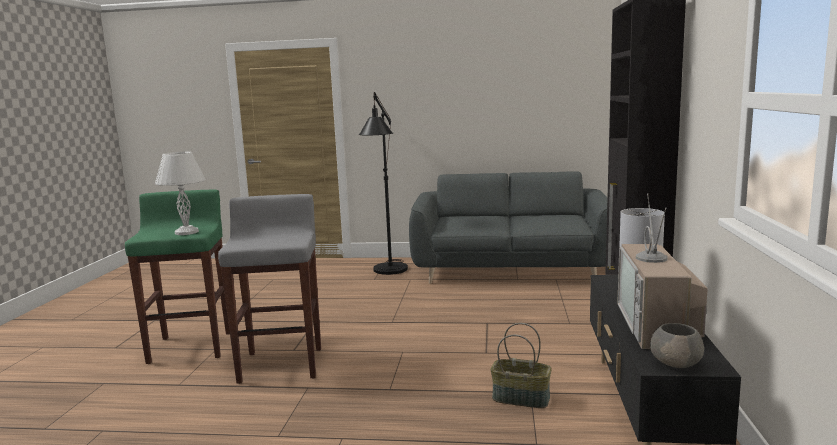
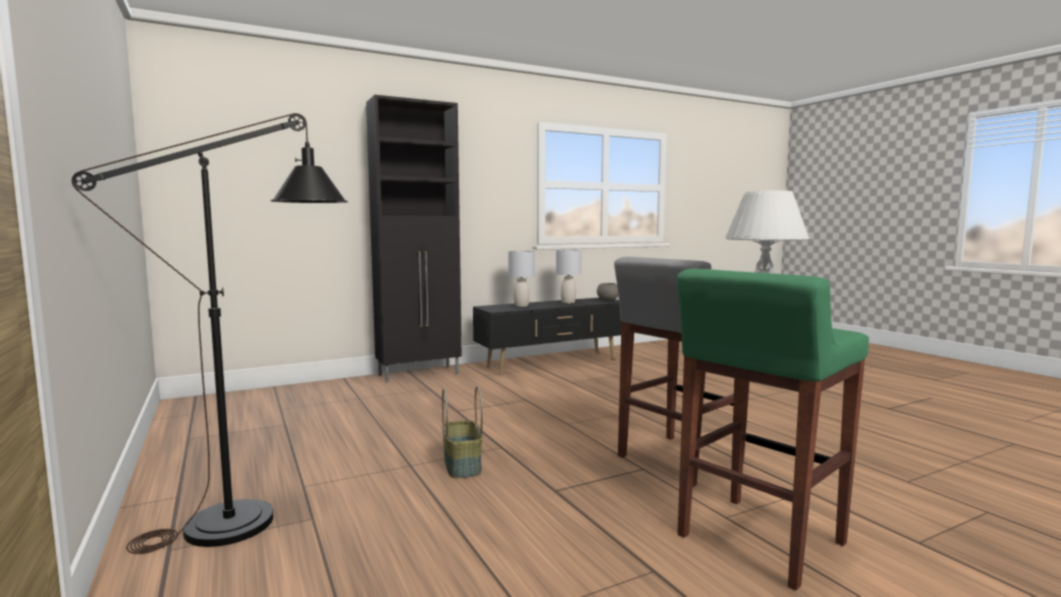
camera: 125 degrees left, 5 degrees down
(510, 271) = (241, 434): grey sofa -> none
(521, 398) = (581, 382): basket -> basket (461, 465)
(658, 326) = (568, 302): television -> grey table lamp

